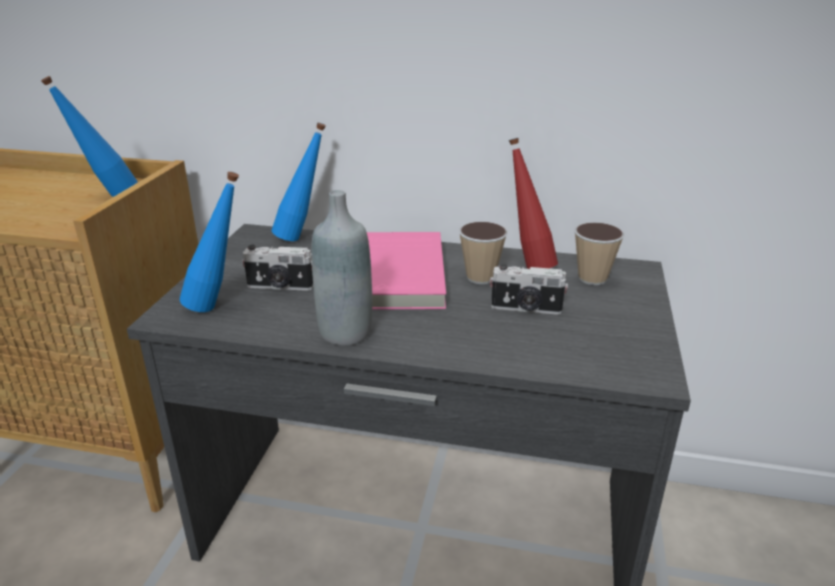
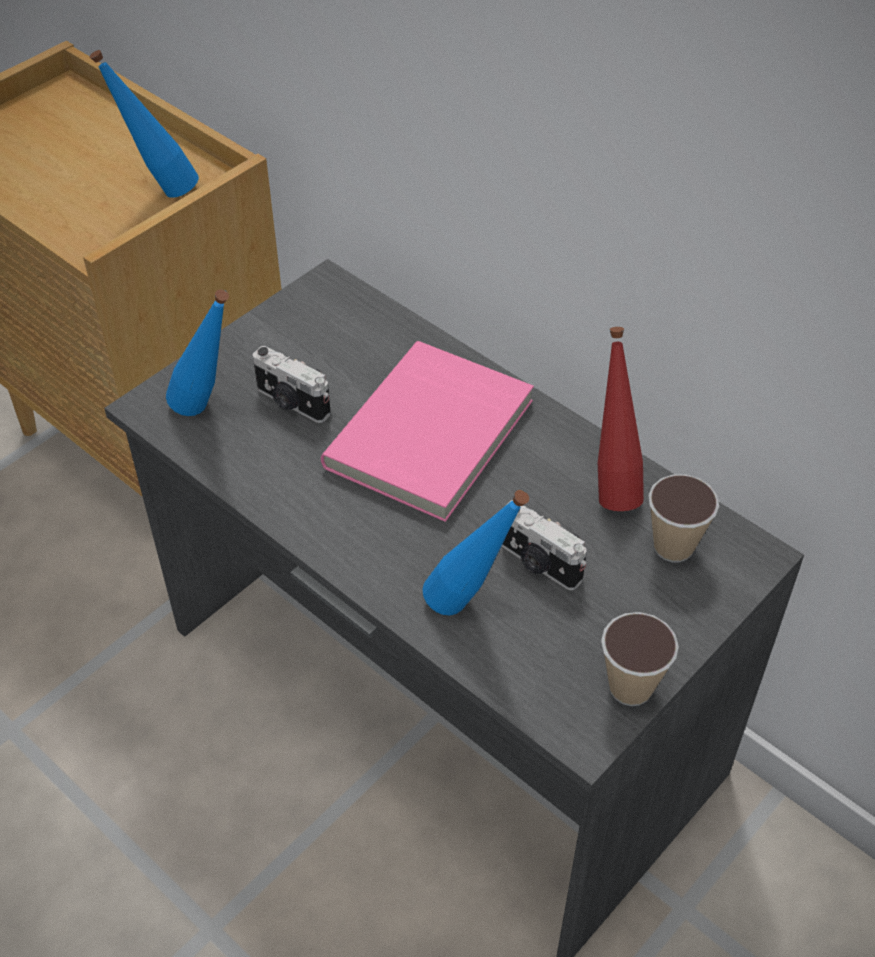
camera: 30 degrees right, 20 degrees up
(303, 237) = (376, 317): blue bottle -> blue bottle (471, 607)
(345, 333) = (309, 512): grey bottle -> none
(480, 277) = (532, 484): cup -> cup (630, 687)

